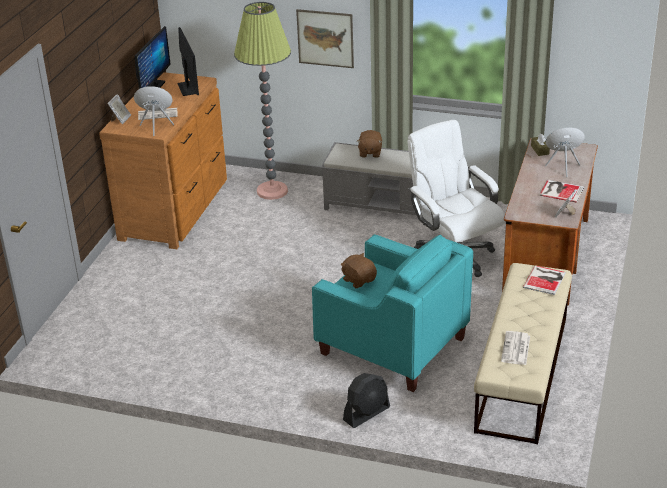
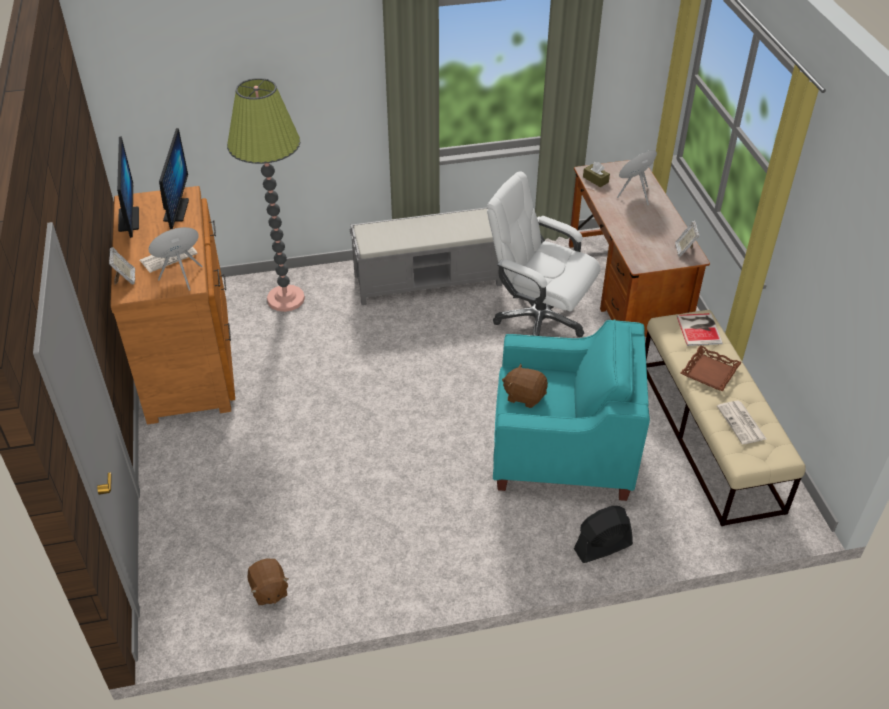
camera: 30 degrees left, 10 degrees up
(187, 88) = (176, 210): monitor -> monitor turned 45 degrees clockwise
(325, 38) = (323, 106): picture -> none
(367, 413) = (602, 547): black fan -> black fan turned 135 degrees counterclockwise
(370, 153) = (401, 227): brown plush toy -> brown plush toy (269, 590)
(524, 309) = (709, 372): none -> brown tray
(560, 191) = (656, 223): book -> none

